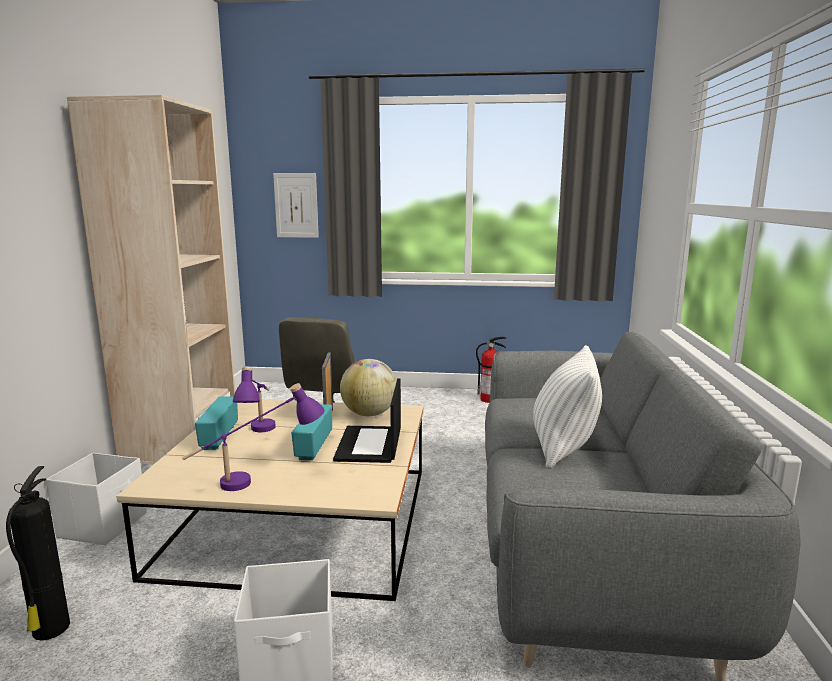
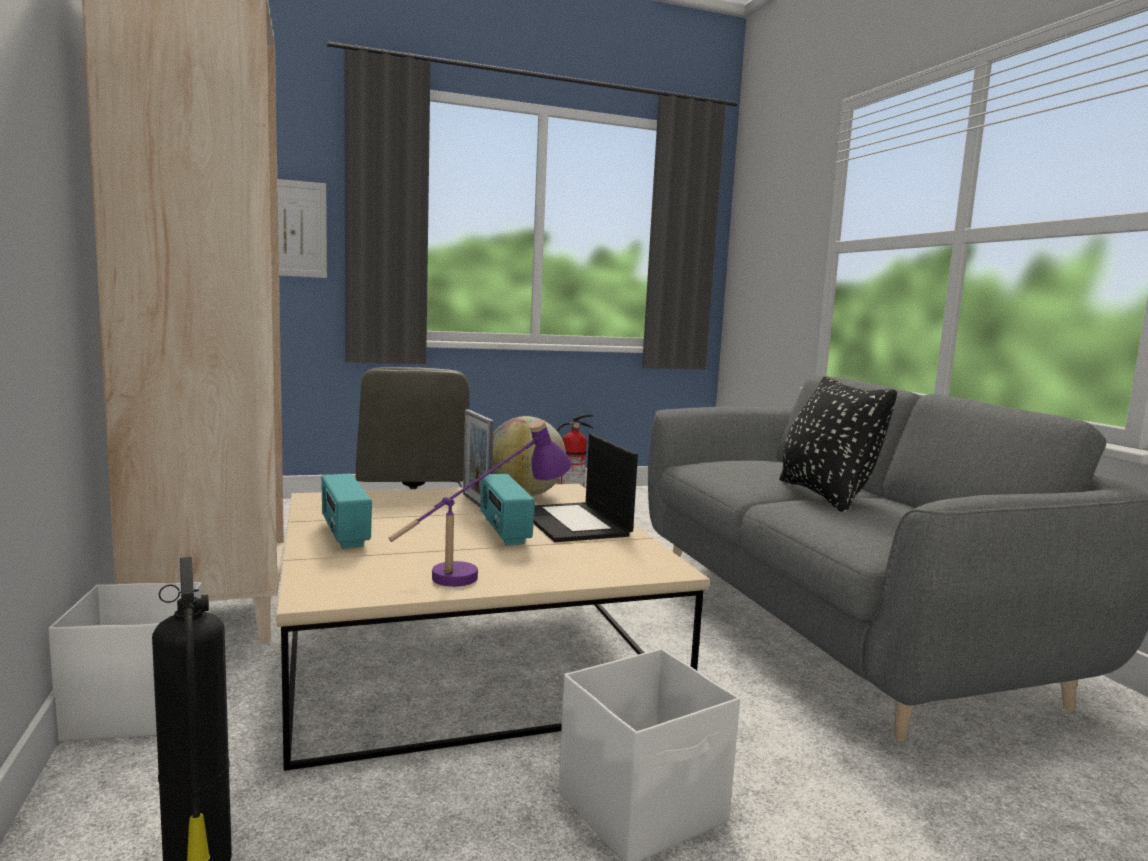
camera: 25 degrees left, 5 degrees down
(260, 435) = (404, 526): purple table lamp -> none
(563, 448) = (825, 496): white pillow -> black pillow

